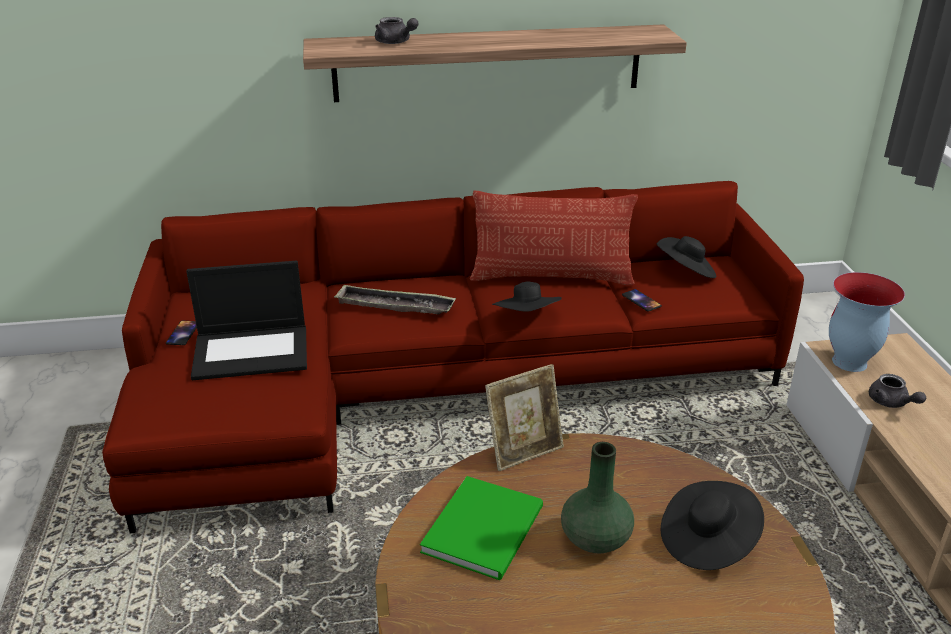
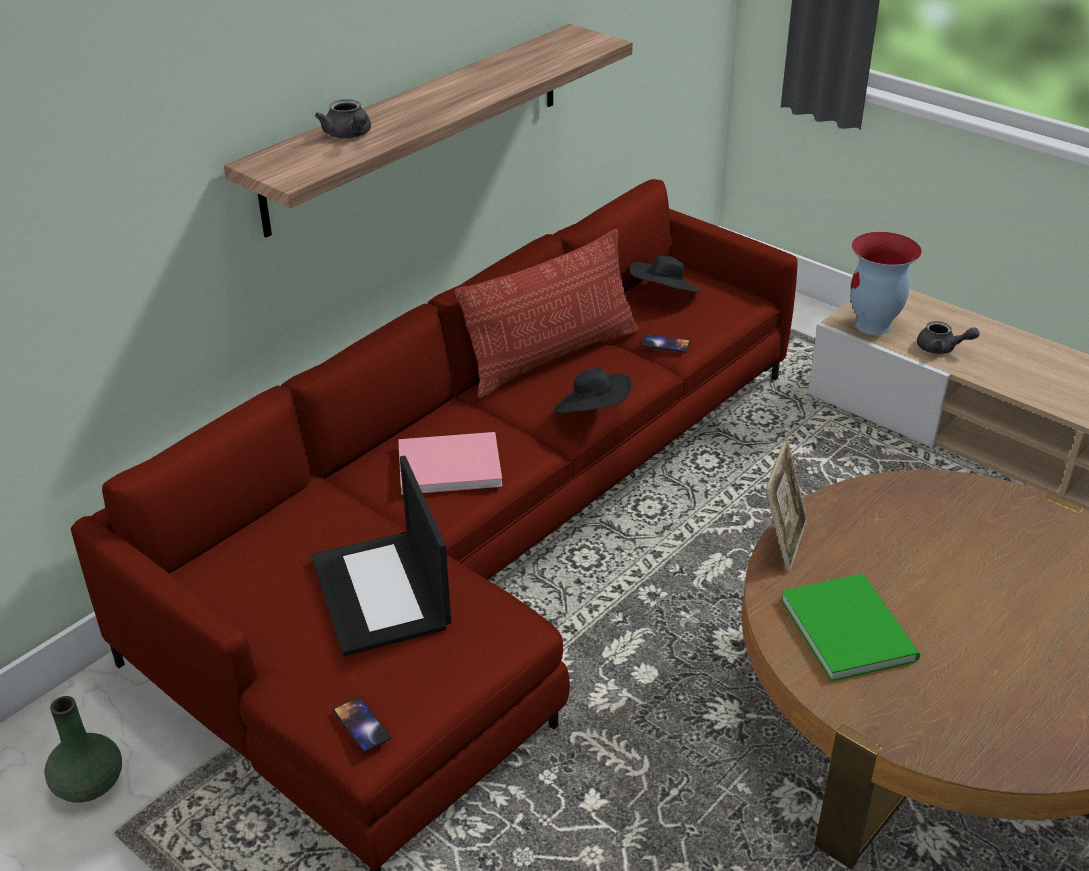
camera: 40 degrees left, 5 degrees up
(183, 333) = (260, 619): phone -> phone (361, 725)
(252, 351) = (382, 593): laptop -> laptop turned 120 degrees clockwise
(395, 42) = (349, 135): grey teapot -> grey teapot turned 60 degrees clockwise
(395, 306) = (446, 464): tray -> pink book
(594, 539) = (932, 583): green vase -> green vase (88, 785)
(708, 541) = (1002, 534): black hat -> none

